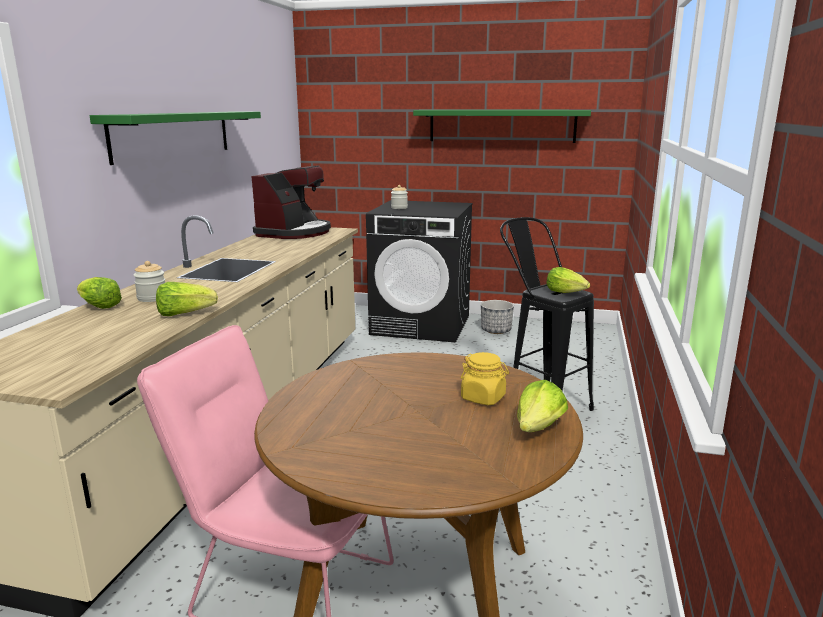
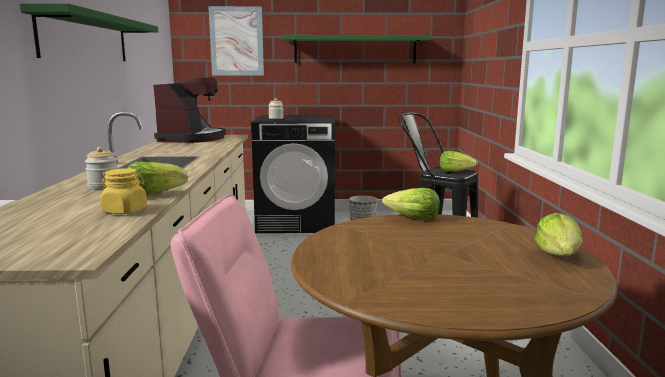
camera: 15 degrees left, 5 degrees down
(98, 306) = (49, 195): lettuce -> lettuce (412, 218)
(366, 115) = (236, 41): none -> picture
(483, 398) = (487, 240): yellow jar -> yellow jar (125, 211)

